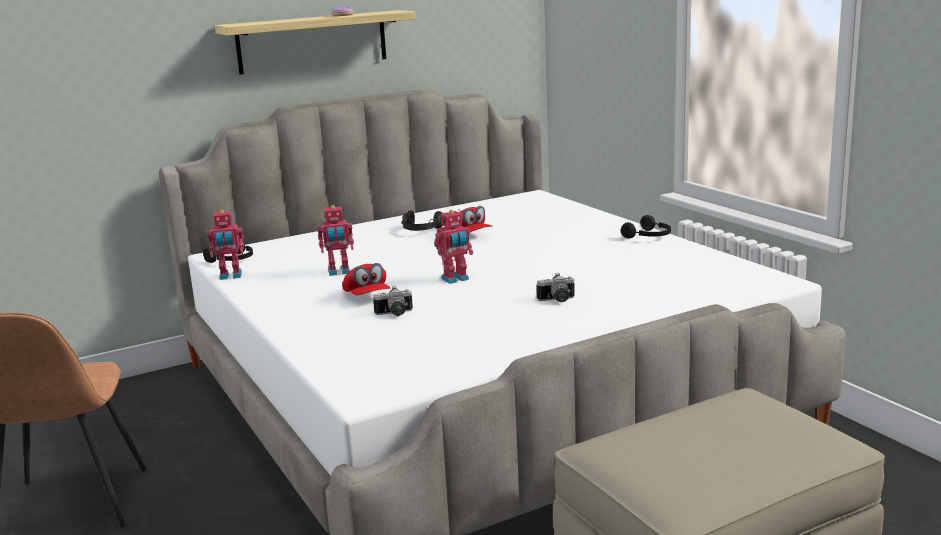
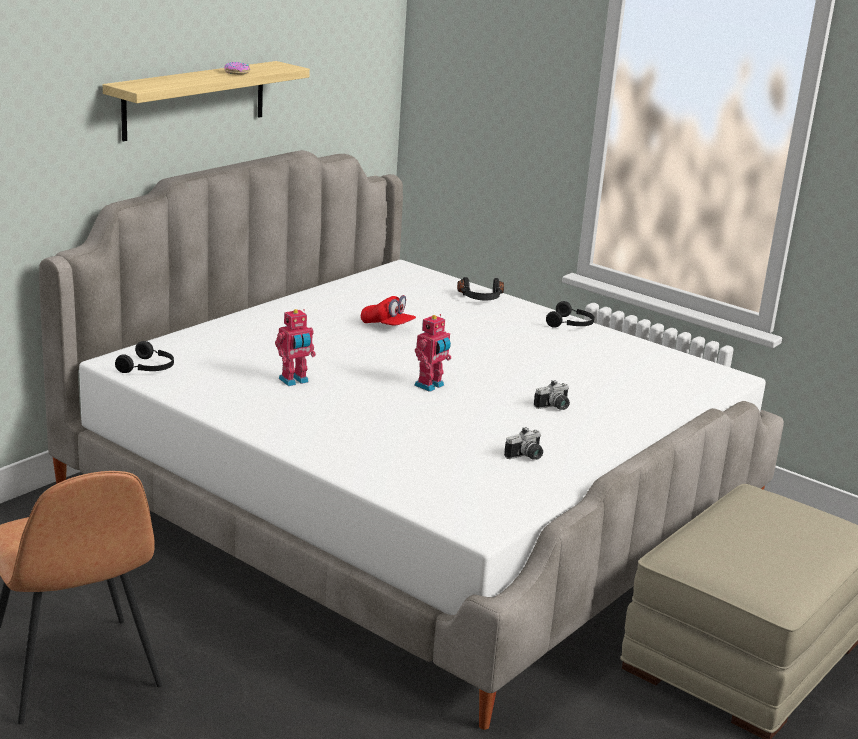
camera: 25 degrees left, 5 degrees up
(230, 276) = (172, 391): toy robot -> none
(367, 296) = (359, 412): red cap -> none
(394, 314) = (411, 432): camera -> camera (526, 457)
(421, 230) = (326, 320): black headphones -> black headphones (481, 298)

